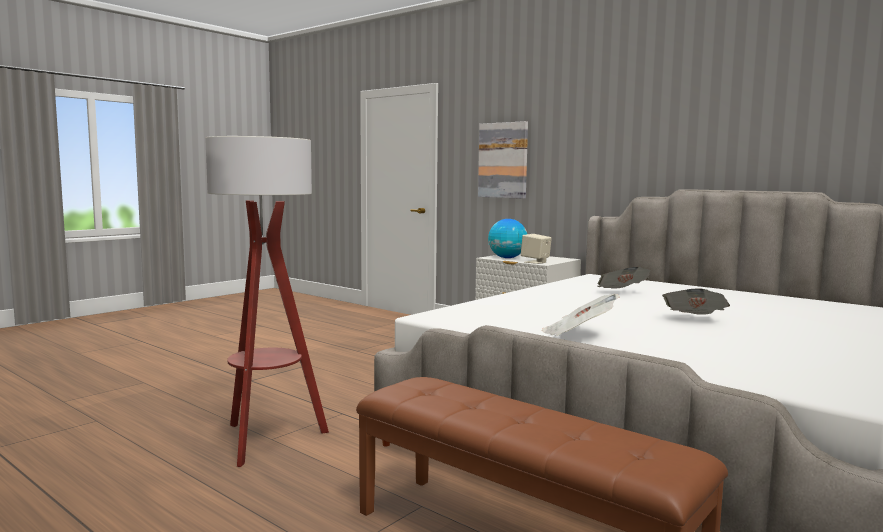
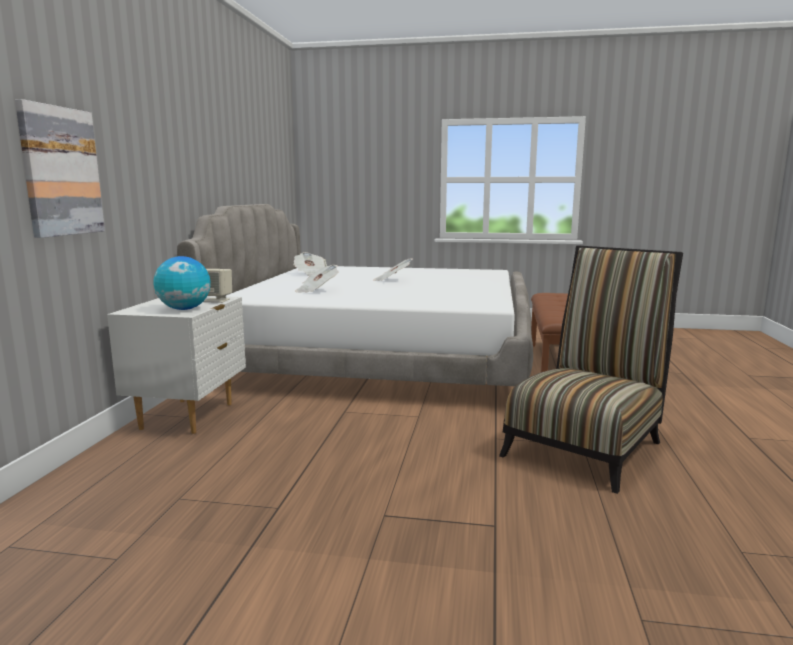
camera: 120 degrees left, 5 degrees up
(267, 440) = (586, 445): floor lamp -> chair
(578, 334) = (471, 288): newspaper -> newspaper (311, 274)

